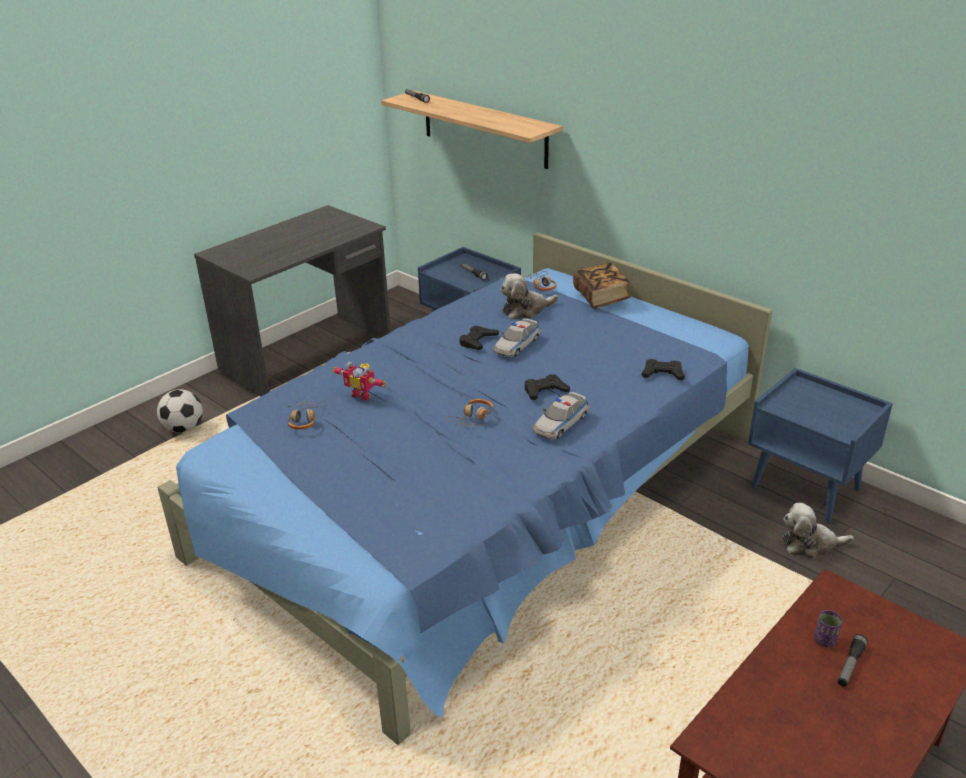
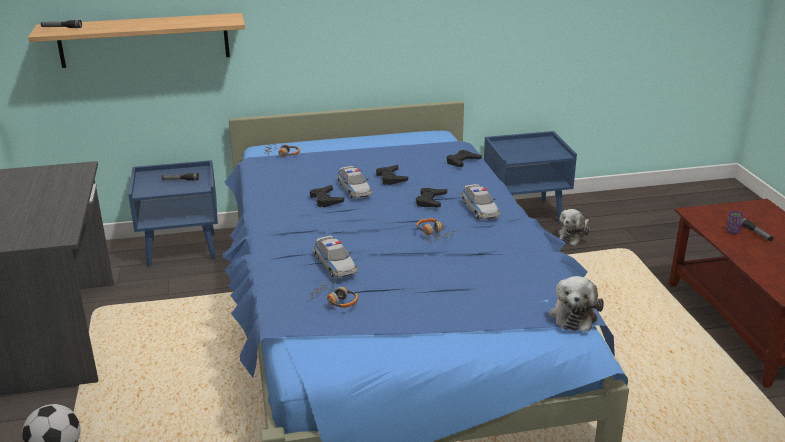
camera: 55 degrees left, 5 degrees down
(363, 394) = (335, 264): toy robot -> toy car
(526, 310) = (308, 170): plush toy -> plush toy (573, 315)
(565, 352) = (391, 178): none -> black game controller
(601, 297) = (335, 143): book -> none

